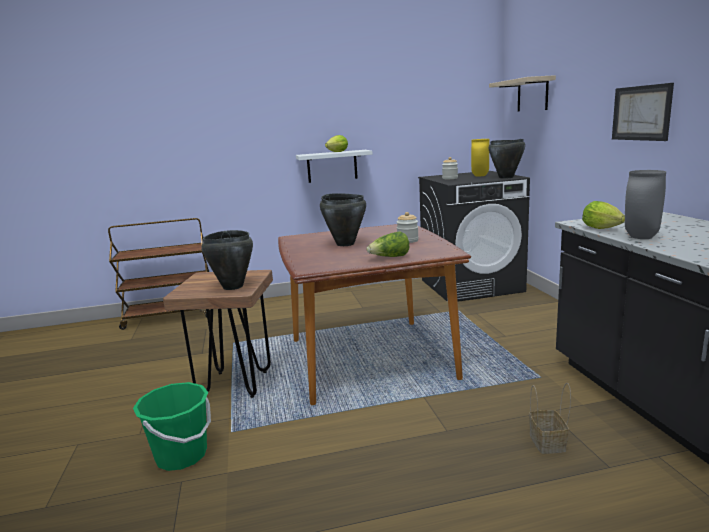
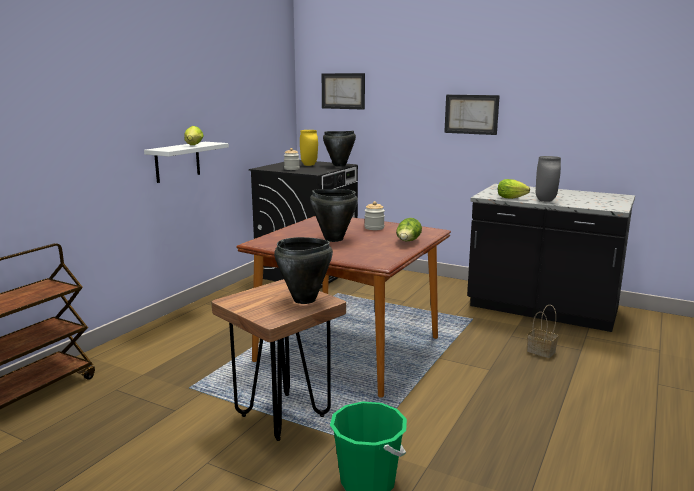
camera: 50 degrees left, 0 degrees up
(532, 94) = (343, 91): beige shelf -> picture

